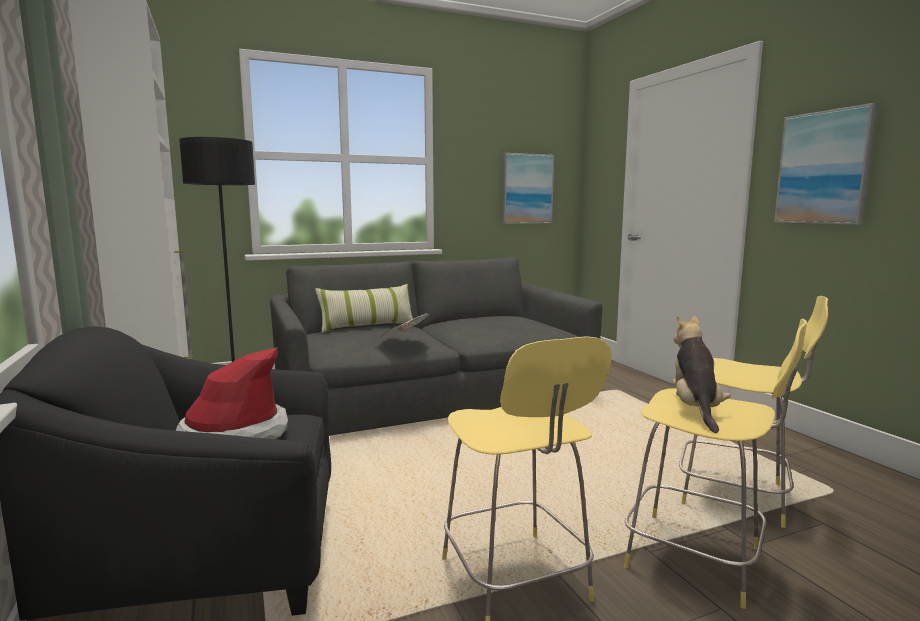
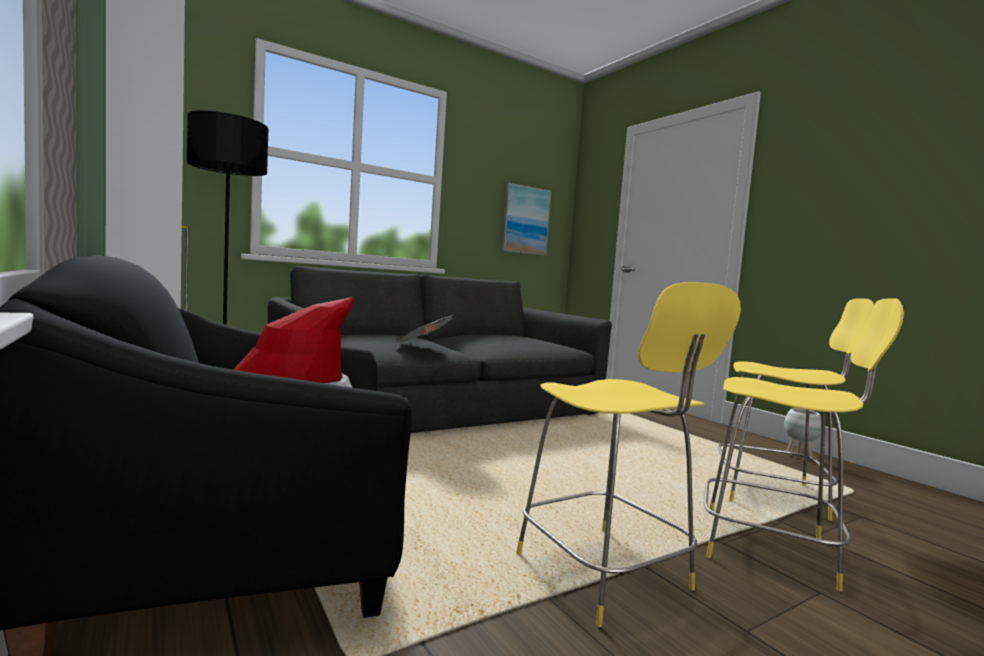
camera: 10 degrees left, 5 degrees down
(367, 326) = (376, 334): pillow -> none
(695, 409) = (775, 390): plush toy -> none
(796, 446) = (799, 456): none -> white planter
(824, 168) = (820, 202): picture -> none

